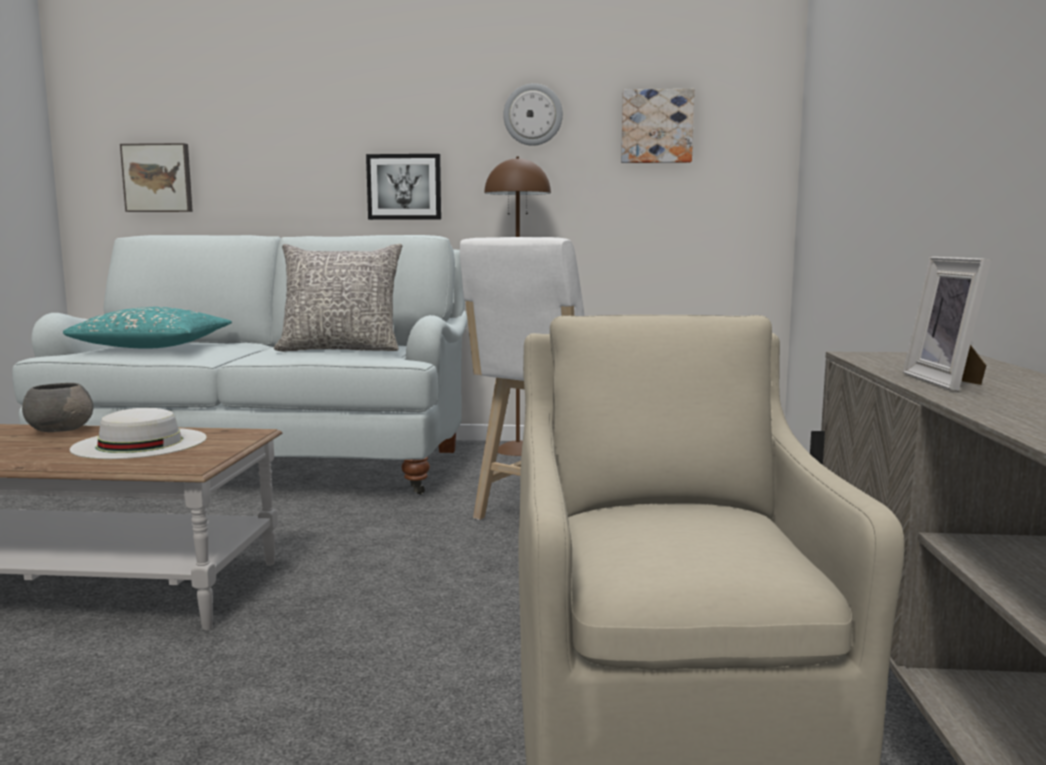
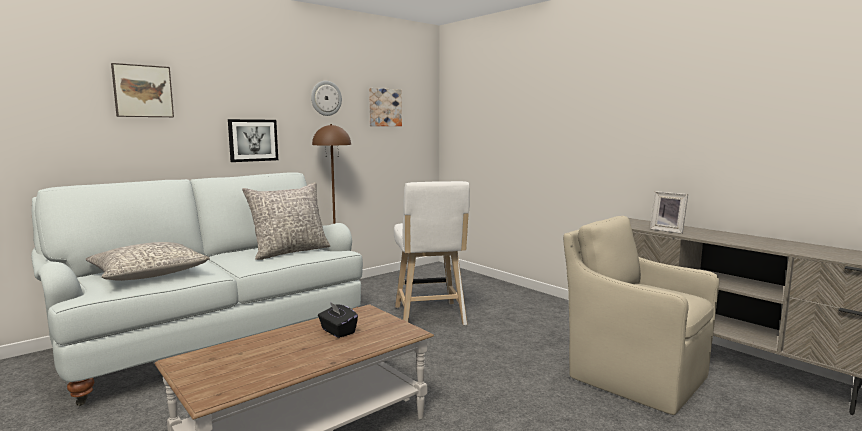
camera: 45 degrees left, 0 degrees up
(60, 430) = (255, 341): grey bowl -> none
(140, 443) = (337, 331): white hat -> black tissue box
(154, 347) = (149, 274): turquoise pillow -> grey pillow
(158, 178) = (46, 135): picture -> picture (142, 91)

